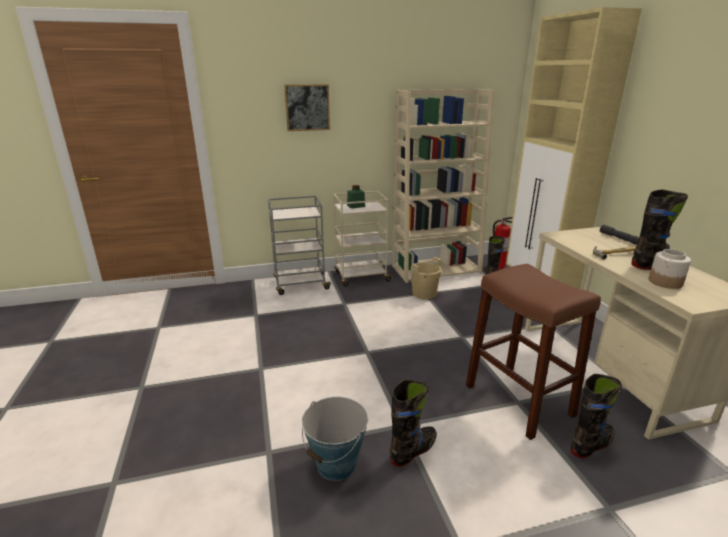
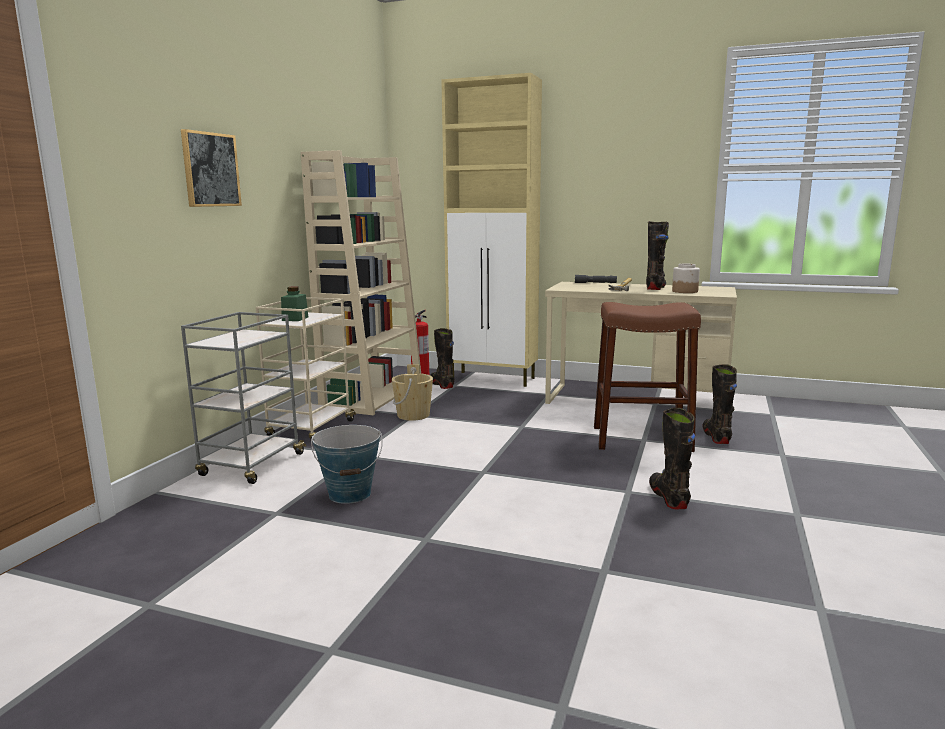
camera: 55 degrees left, 10 degrees down
(336, 464) = (657, 537): bucket -> bucket (350, 494)

